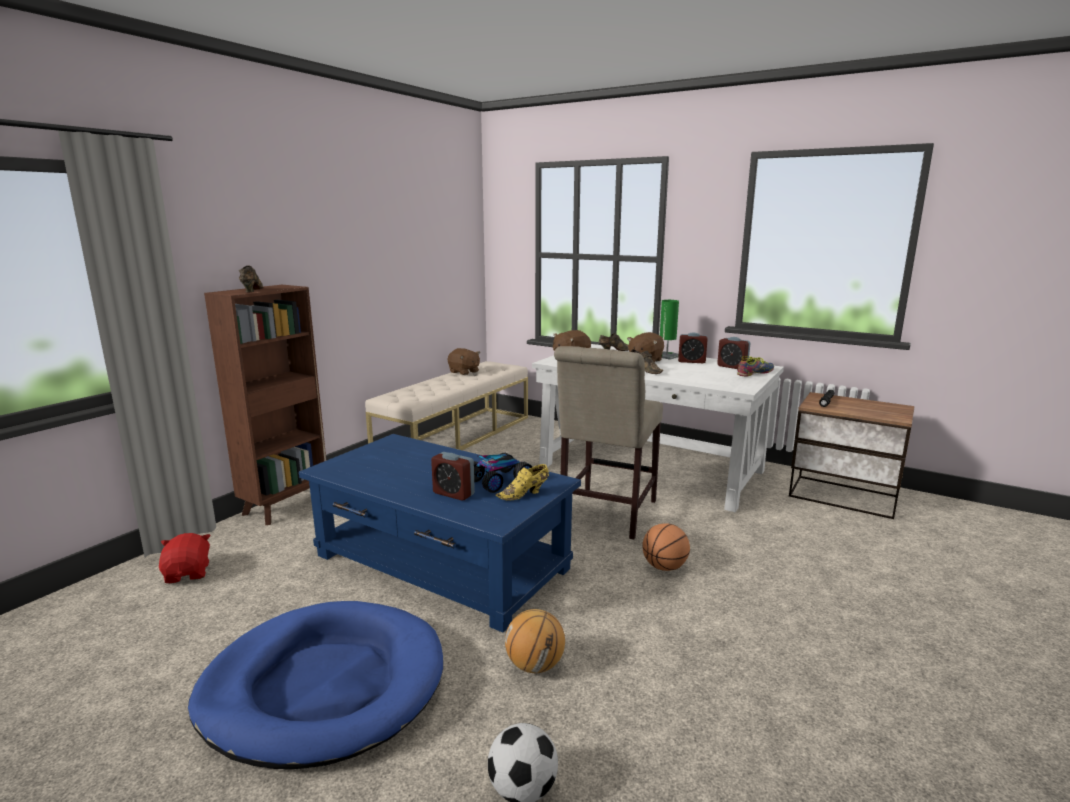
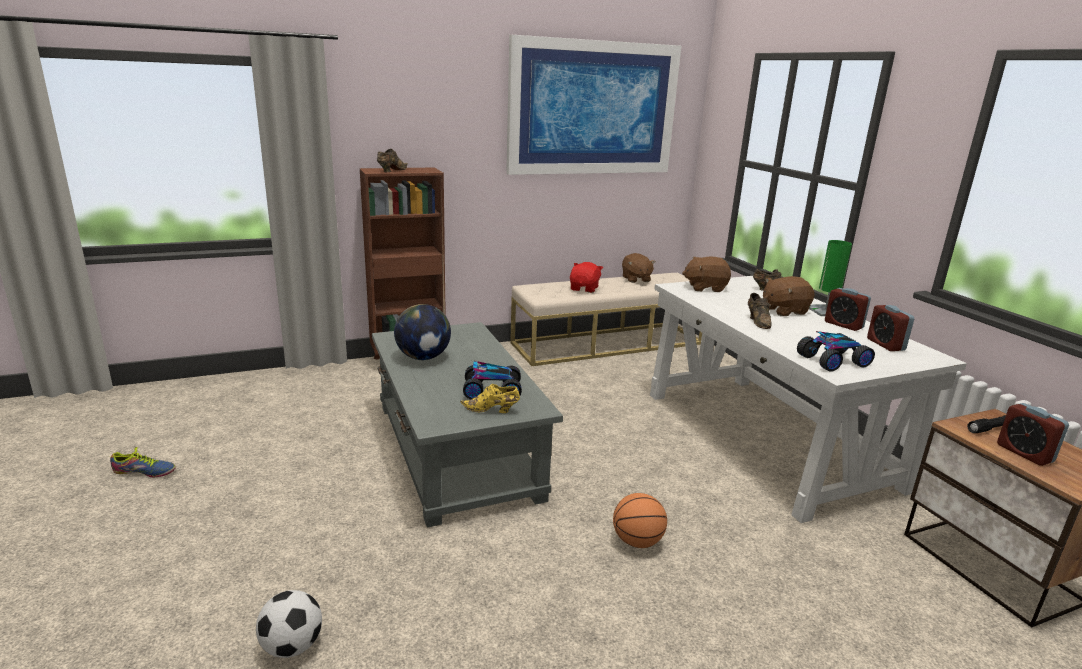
camera: 35 degrees right, 5 degrees up
(188, 573) = (298, 389): red plush toy -> red plush toy (584, 289)
(324, 686) = (276, 504): blue dog bed -> none
(391, 475) = (423, 357): none -> globe
(408, 215) = (593, 108): none -> picture
(442, 562) = (456, 450): blue coffee table -> grey coffee table
(453, 494) = (441, 389): alarm clock -> alarm clock (1024, 453)
(535, 665) = (415, 565): basketball -> none
(605, 515) = (649, 467): beige chair -> none
(727, 382) = (833, 361): none -> toy car
(754, 373) = (900, 360): shoe -> shoe (144, 471)

